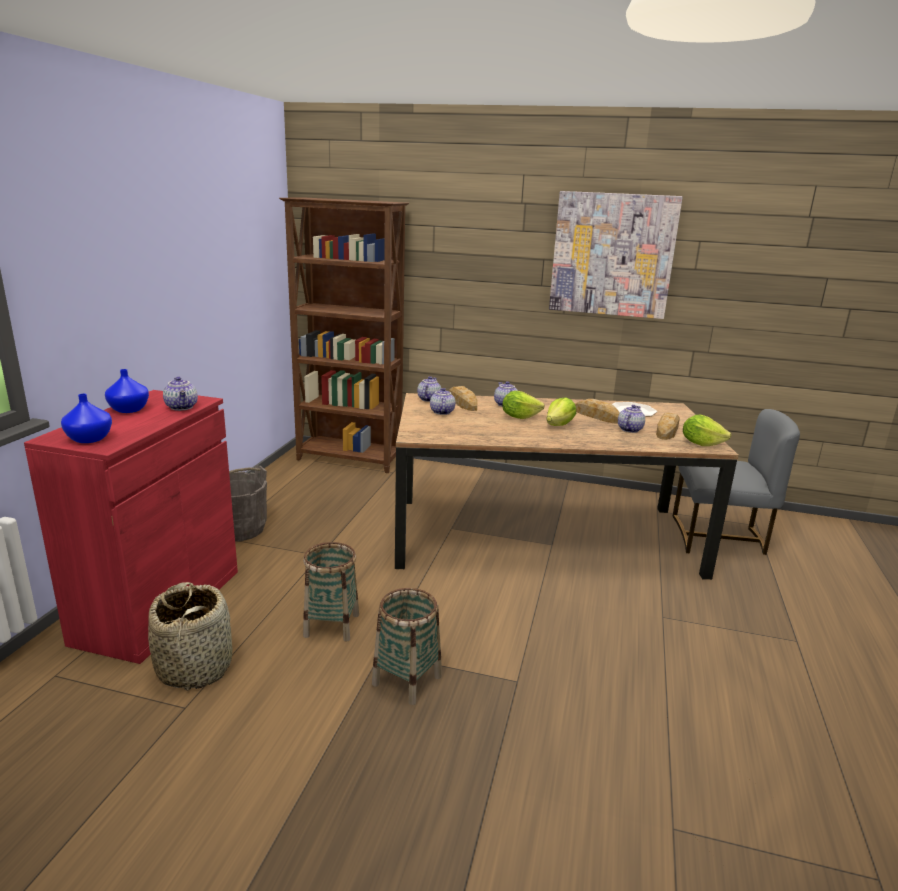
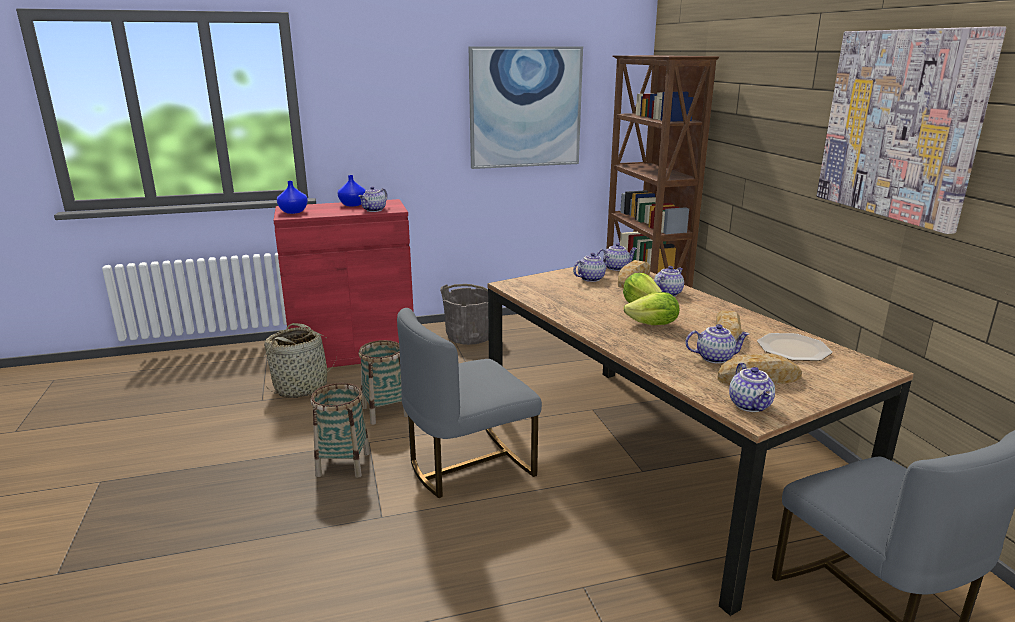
camera: 60 degrees right, 0 degrees up
(217, 257) = (525, 107): none -> picture
(477, 610) = (468, 465): none -> grey chair
(701, 443) = (751, 405): lettuce -> teapot

